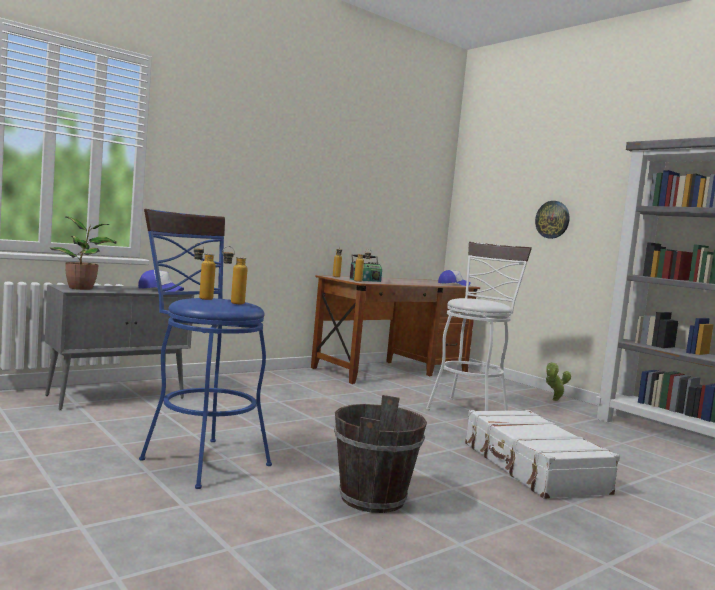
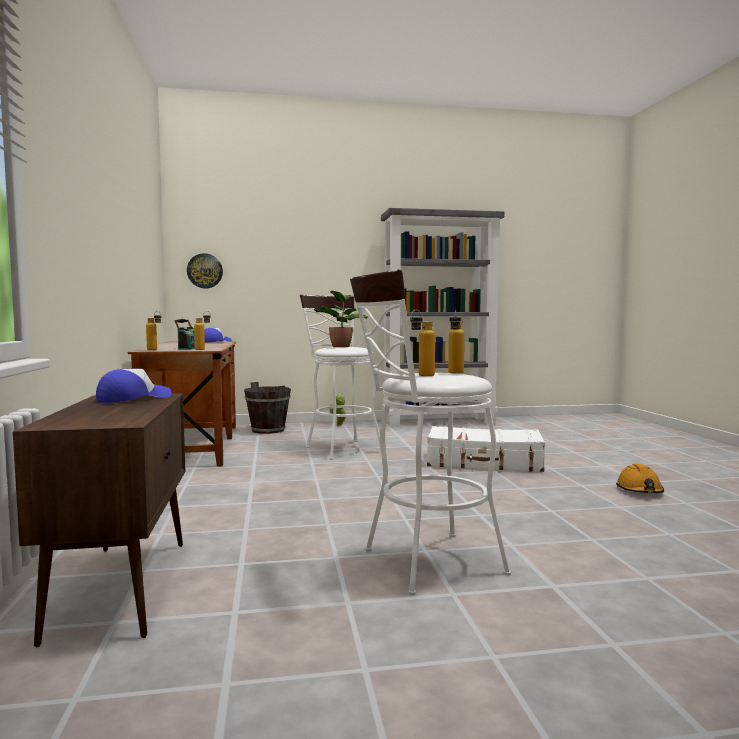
camera: 60 degrees left, 0 degrees up
(82, 288) = (97, 419): potted plant -> potted plant (341, 346)
(117, 397) = (122, 586): grey cabinet -> brown cabinet
(198, 459) = (423, 564): blue stool -> white stool
(373, 499) = (540, 514): brown bucket -> brown bucket (268, 430)
(552, 219) = (296, 271): wall clock -> wall clock (205, 271)
(558, 561) = (639, 490): none -> orange hard hat

